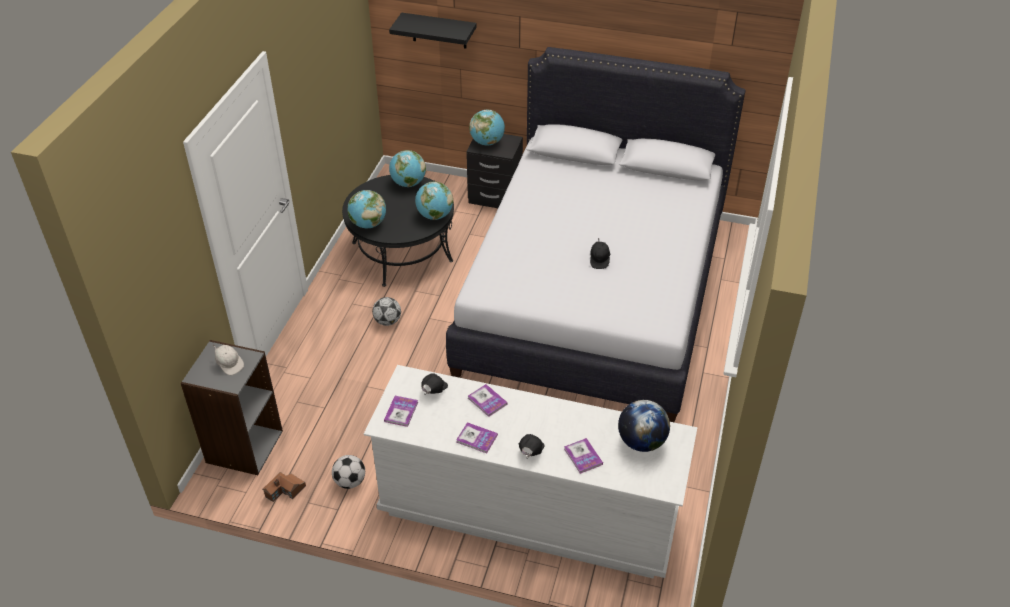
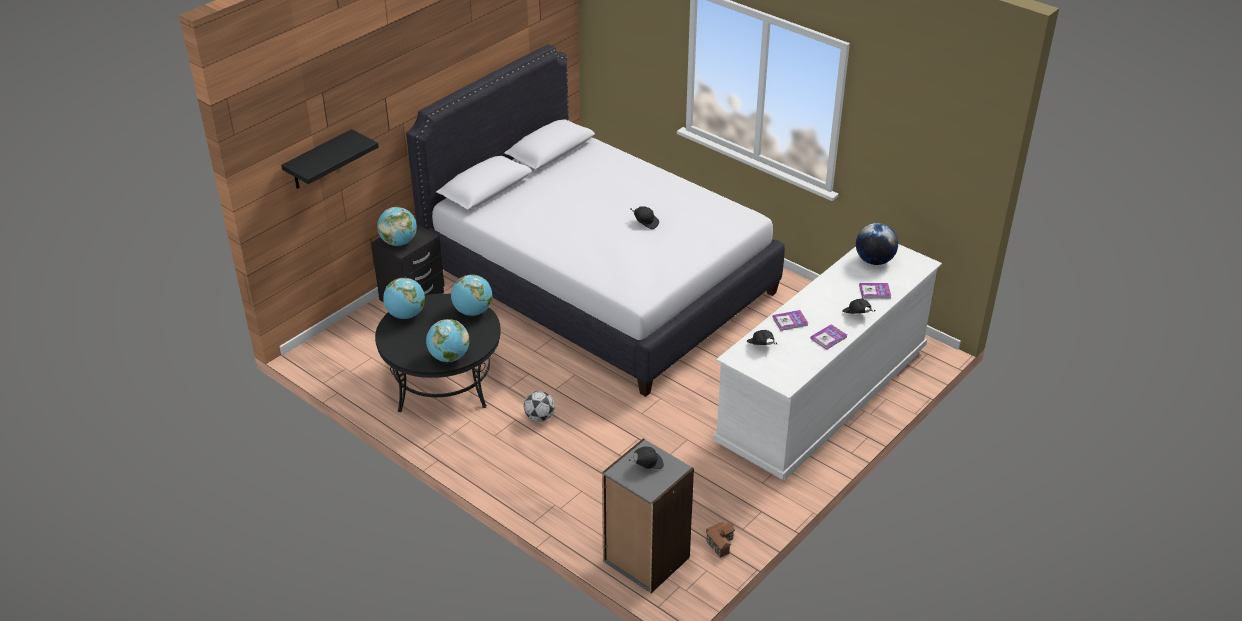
camera: 65 degrees left, 5 degrees down
(229, 364) = (647, 464): white cap -> black cap
(350, 481) = (733, 495): football -> none
(401, 412) = (776, 370): book -> none

